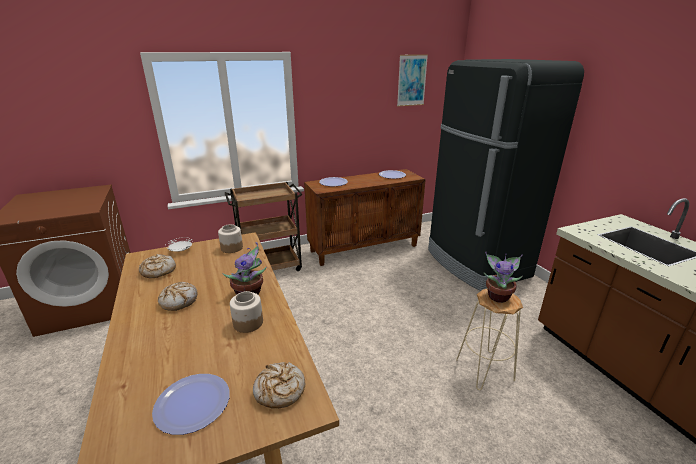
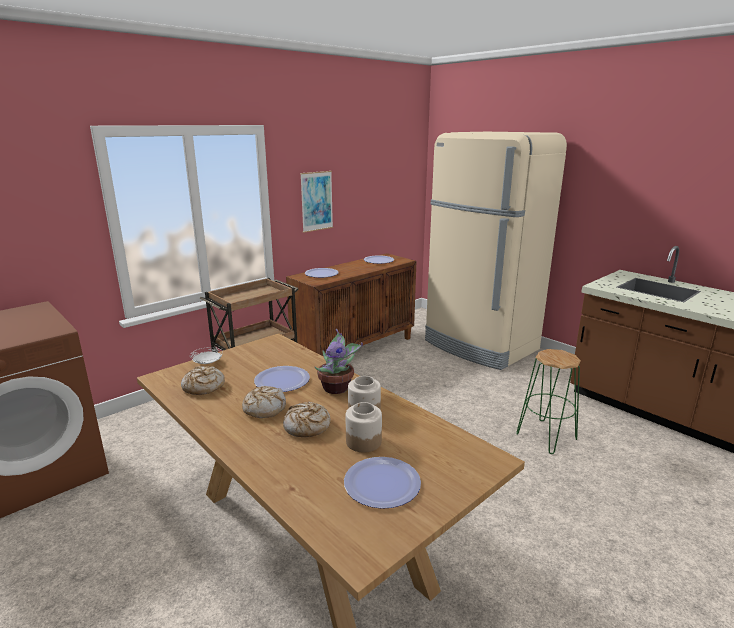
camera: 20 degrees left, 5 degrees down
(216, 277) = (282, 380): none -> plate
(232, 248) = (268, 351): jar -> jar (363, 441)
(279, 390) = (453, 454): bread -> bread (307, 426)
(411, 80) = (383, 155): picture -> picture (316, 201)
(476, 263) = (480, 346): black fridge -> beige fridge
(484, 369) = (545, 436): beige stool -> green stool
(498, 296) = (555, 355): potted plant -> none

